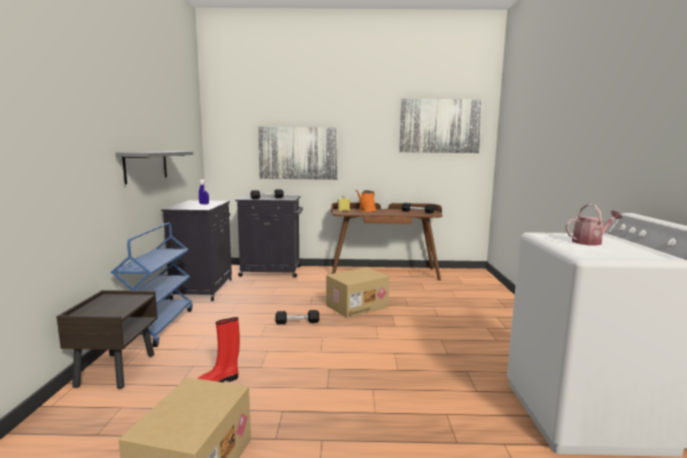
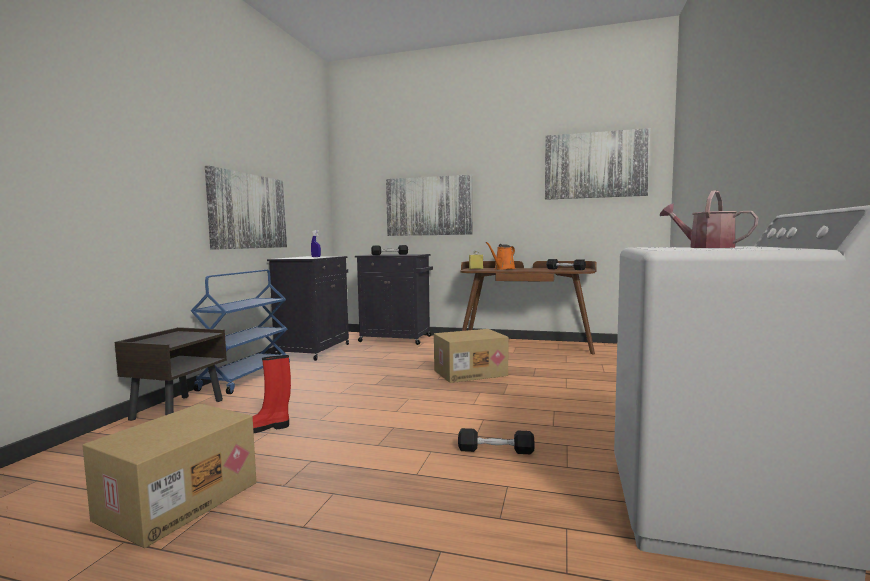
camera: 15 degrees right, 5 degrees down
(146, 166) = (249, 211): grey shelf -> picture
(297, 322) = (390, 383): black dumbbell -> black dumbbell (495, 450)
(590, 242) = (705, 247): watering can -> watering can turned 135 degrees counterclockwise

